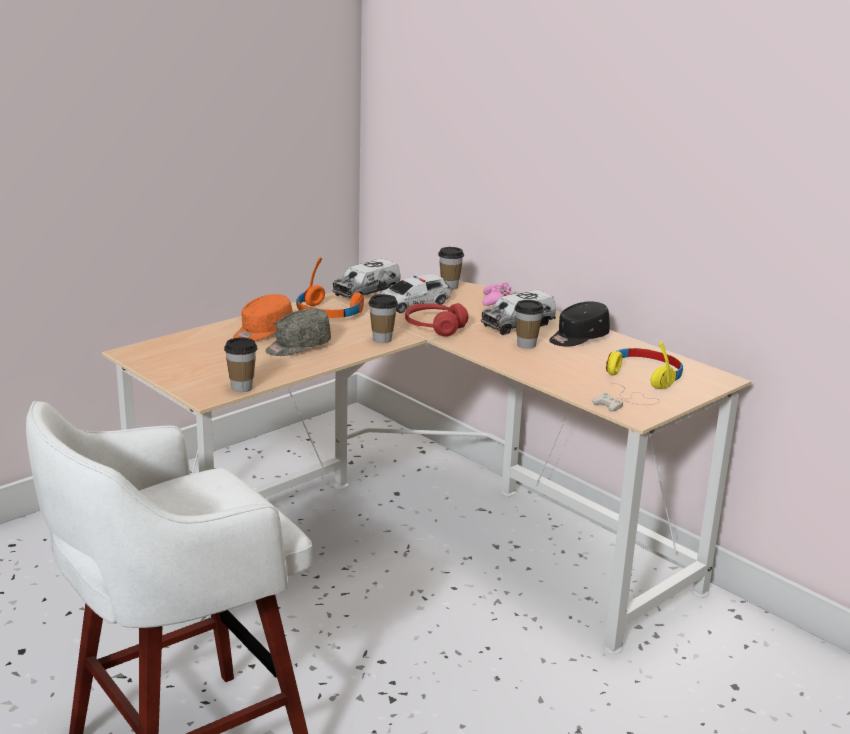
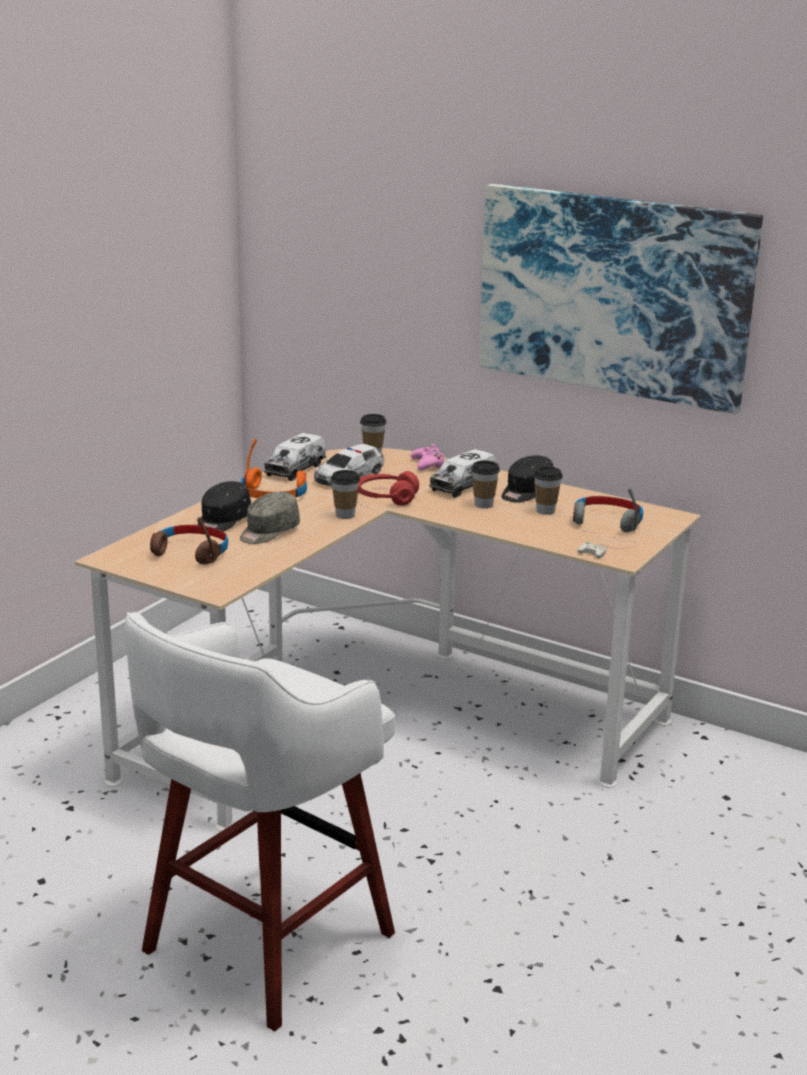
camera: 15 degrees left, 0 degrees up
(212, 357) = (191, 552): none -> brown headphones
(242, 387) = (245, 579): cup -> cup (545, 511)
(262, 332) = (222, 521): orange cap -> black cap
(644, 376) = (607, 521): yellow headphones -> grey headphones
(680, 139) = (613, 294): none -> picture

